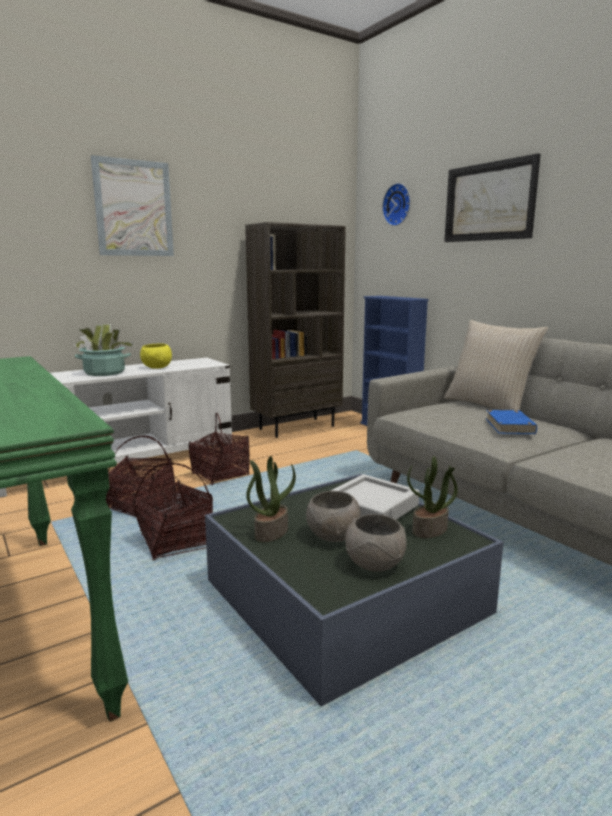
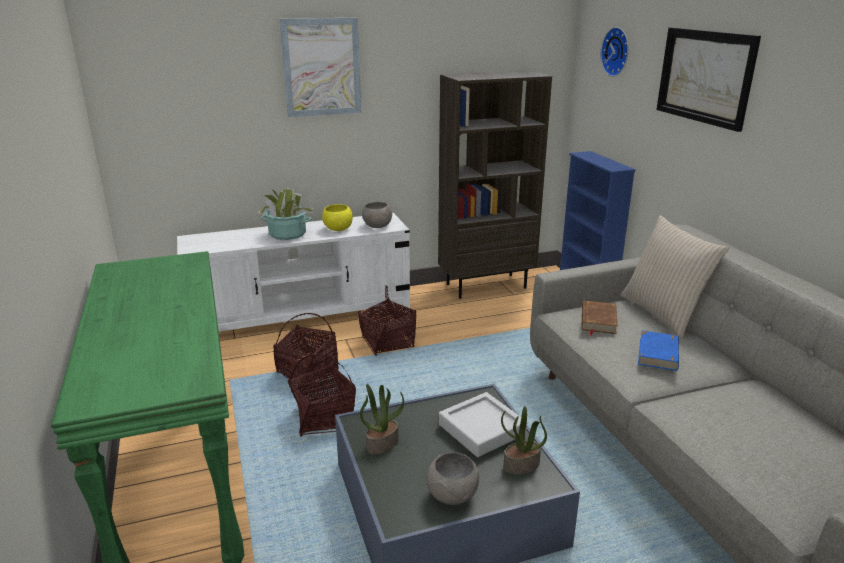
camera: 15 degrees right, 10 degrees up
(333, 535) = (432, 456): grey bowl -> grey bowl (377, 226)
(439, 412) = (598, 320): none -> brown book

